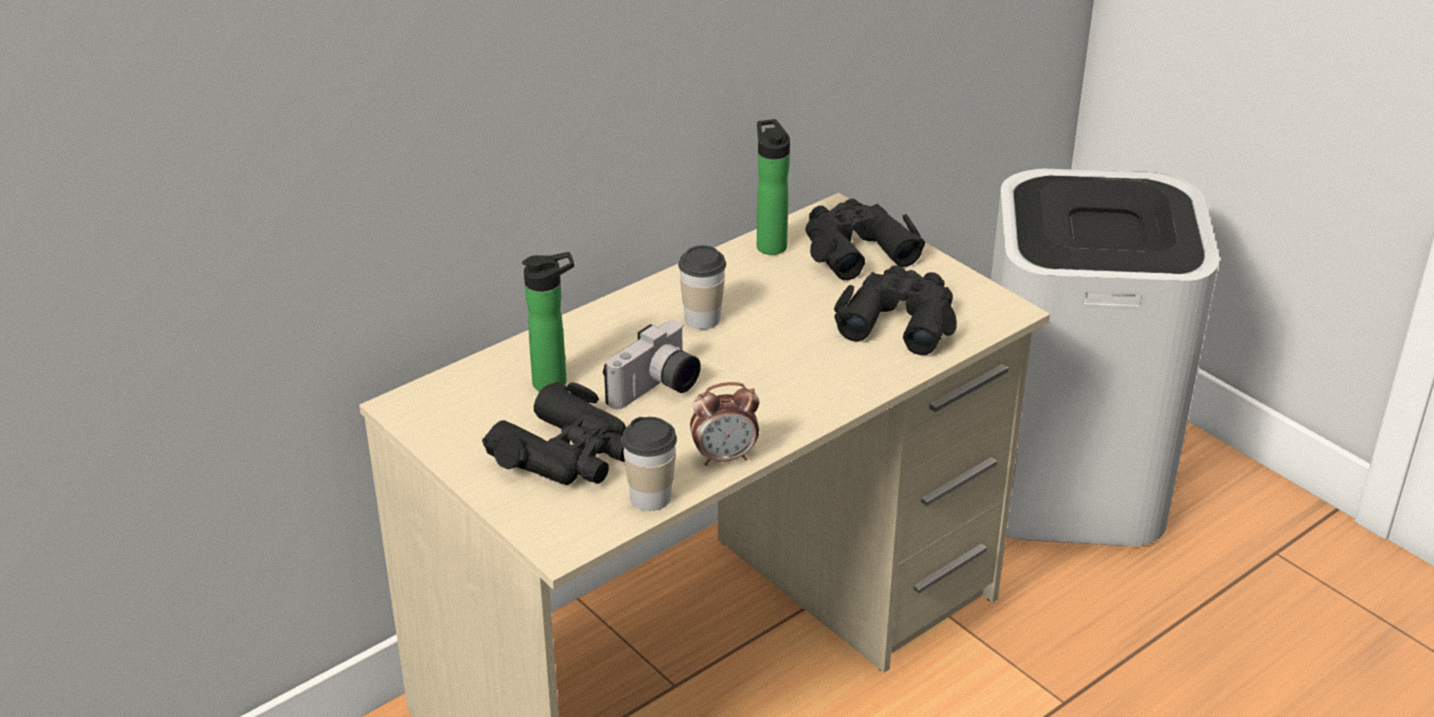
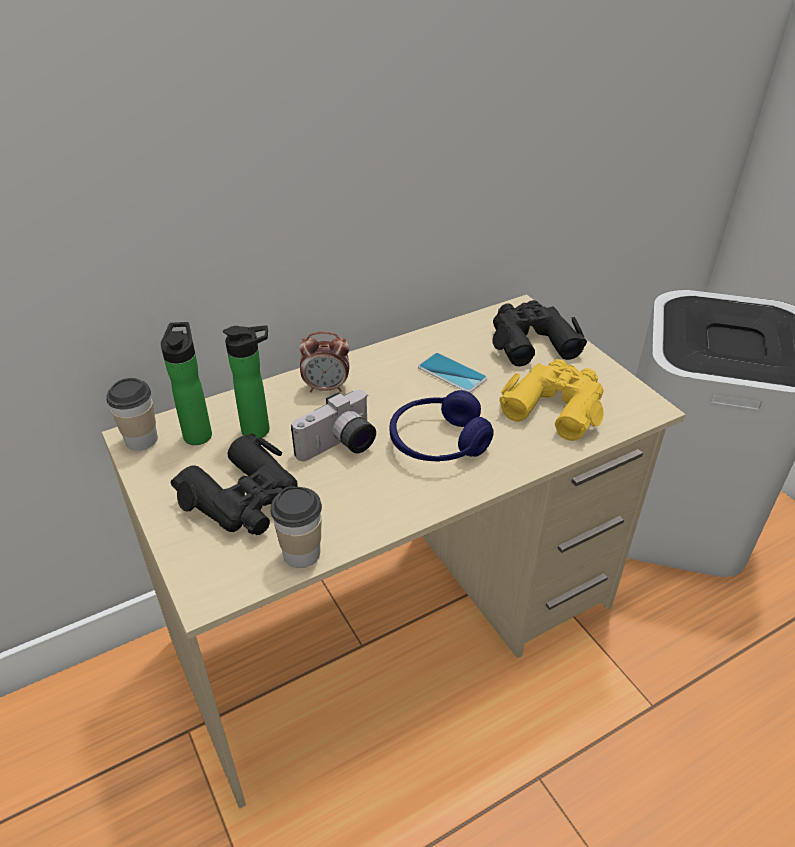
camera: 10 degrees right, 5 degrees up
(702, 319) = (395, 387): cup -> cup (141, 440)
(725, 457) = (378, 520): alarm clock -> alarm clock (326, 388)
(767, 296) = (452, 373): none -> phone
(770, 244) = (464, 330): bottle -> bottle (198, 433)
(771, 373) = (438, 442): none -> blue headphones
(899, 319) = (555, 405): black binoculars -> yellow binoculars

